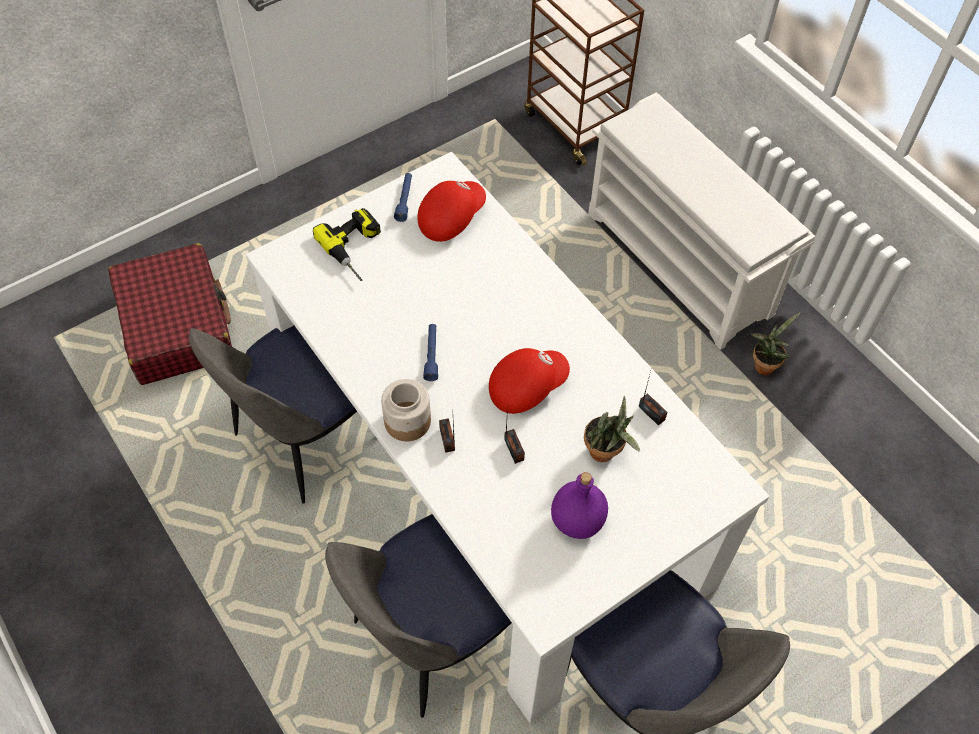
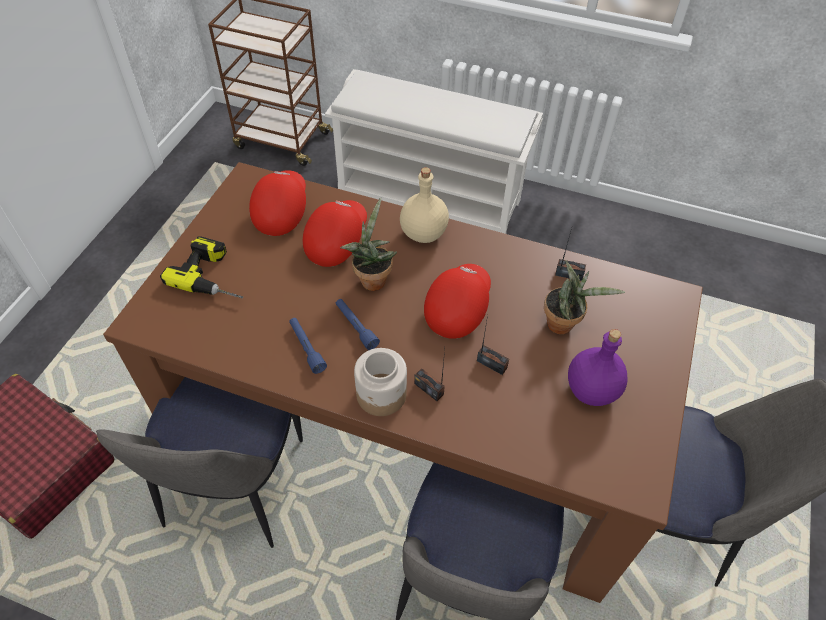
camera: 35 degrees left, 5 degrees down
(404, 200) = (228, 216): blue flashlight -> blue flashlight (306, 348)
(475, 270) = (336, 241): none -> red cap
(487, 473) = (410, 424): white dining table -> brown dining table
(554, 303) = (423, 233): none -> beige bottle
(764, 364) = (540, 234): potted plant -> potted plant (372, 278)

